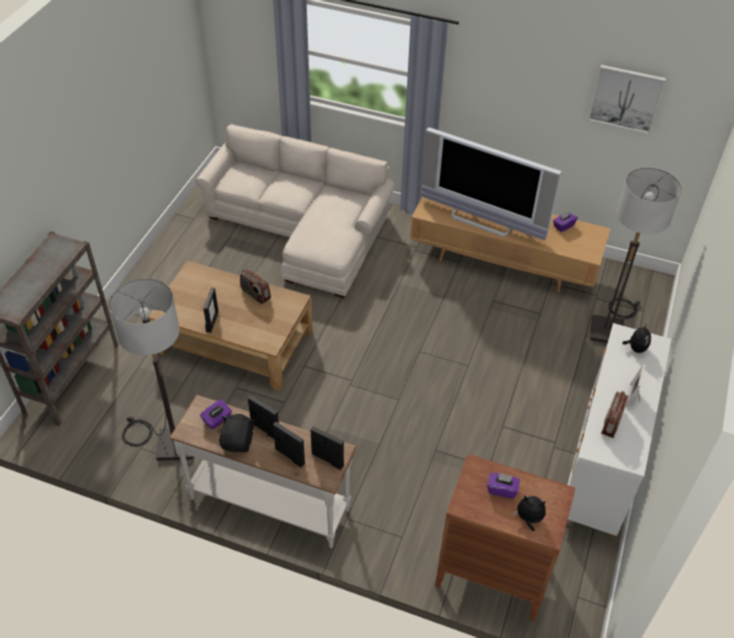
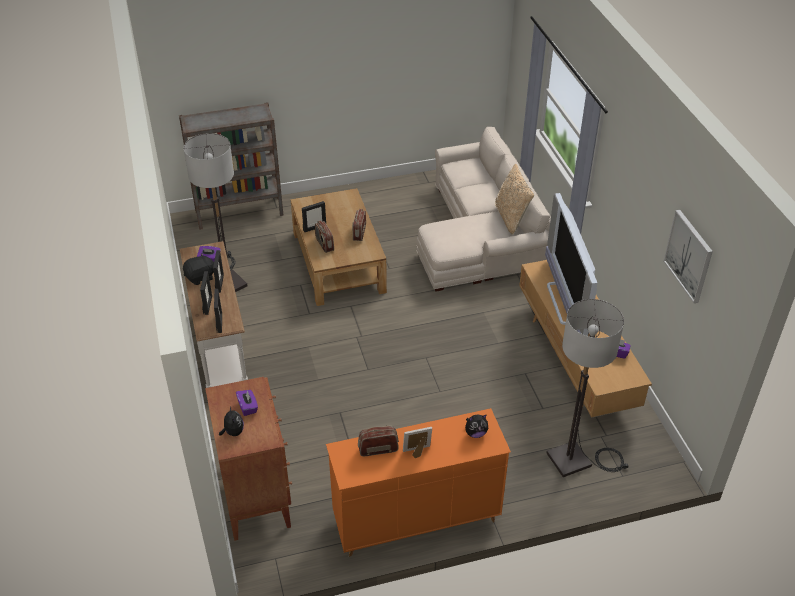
camera: 55 degrees right, 5 degrees down
(245, 327) = (324, 244): none -> radio
(341, 191) = (511, 220): none -> beige pillow
(601, 465) = (416, 519): white cabinet -> orange cabinet

